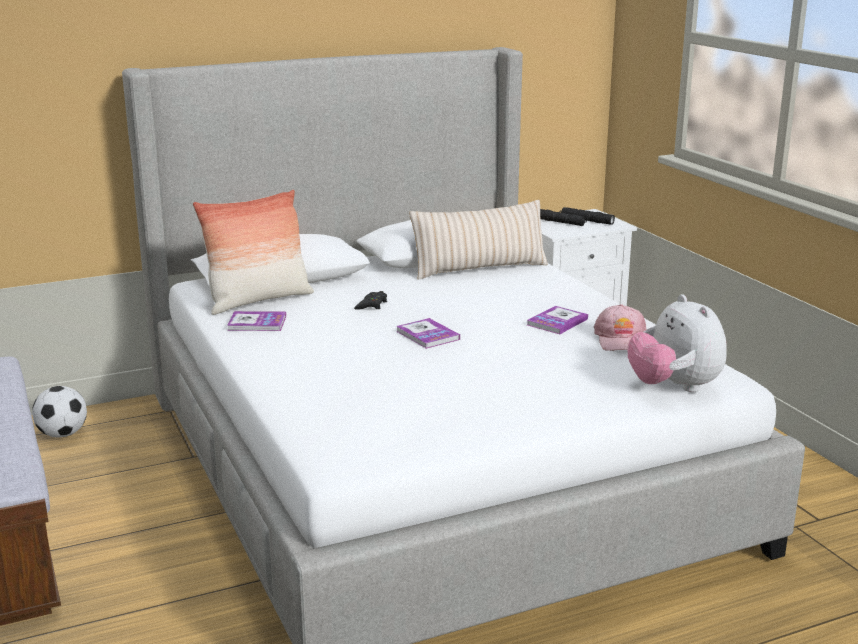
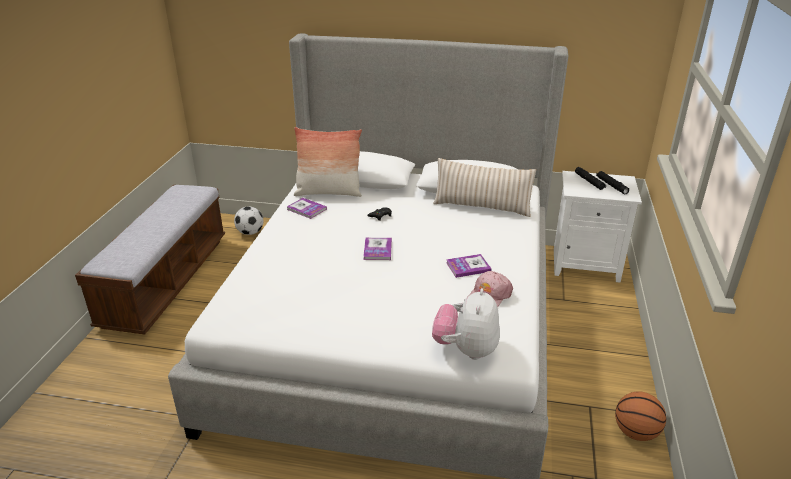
camera: 35 degrees right, 10 degrees up
(802, 467) = (635, 432): none -> basketball

